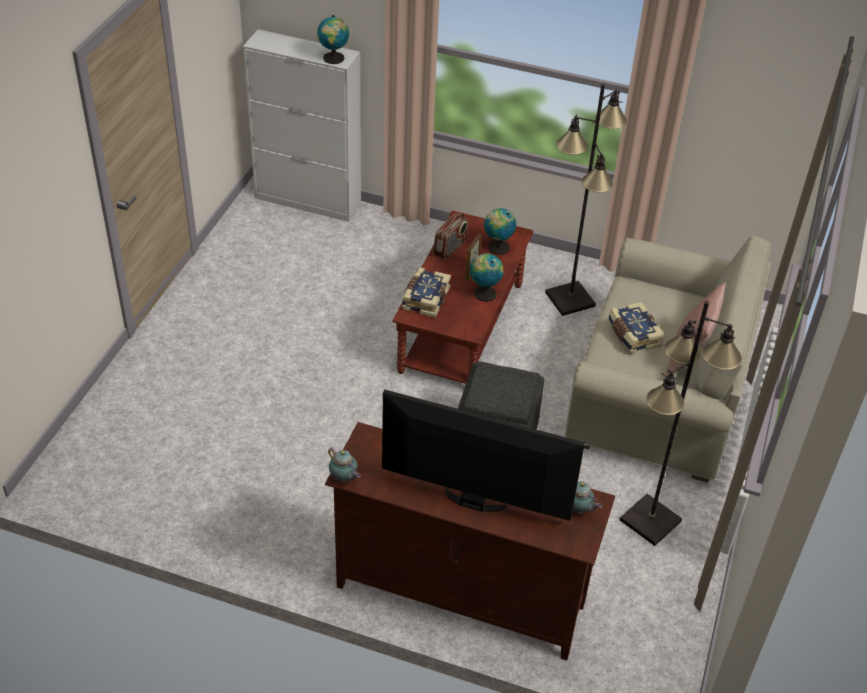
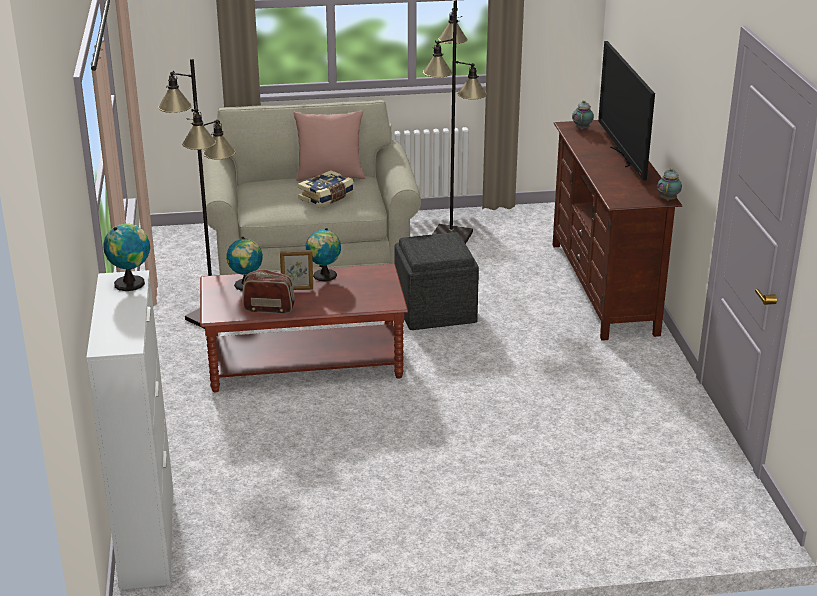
camera: 115 degrees left, 15 degrees down
(424, 299) = (361, 301): book -> none

